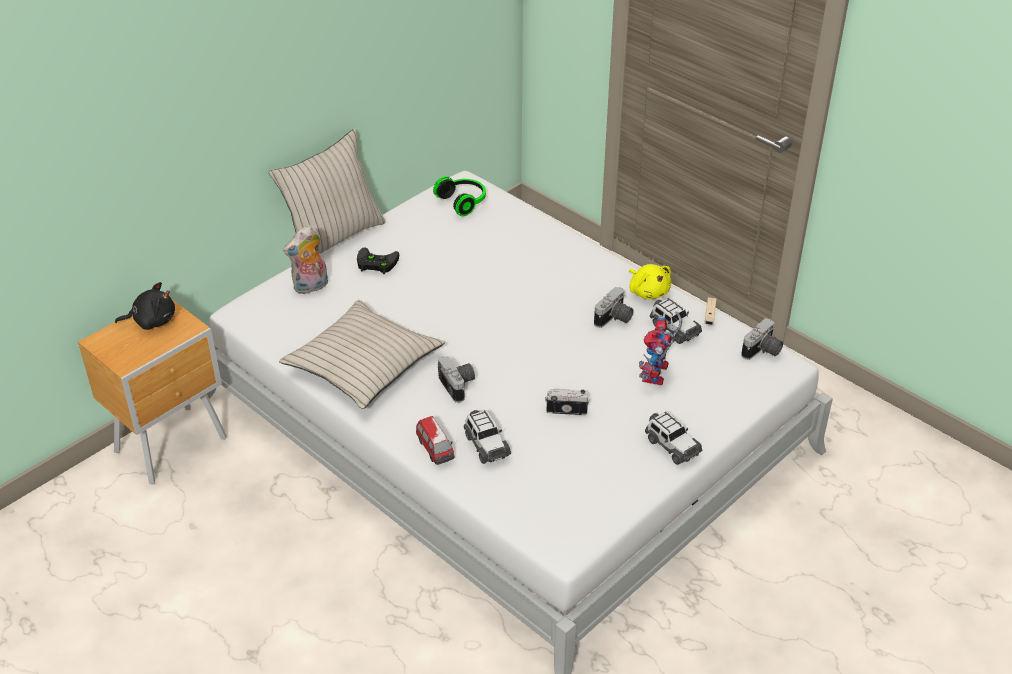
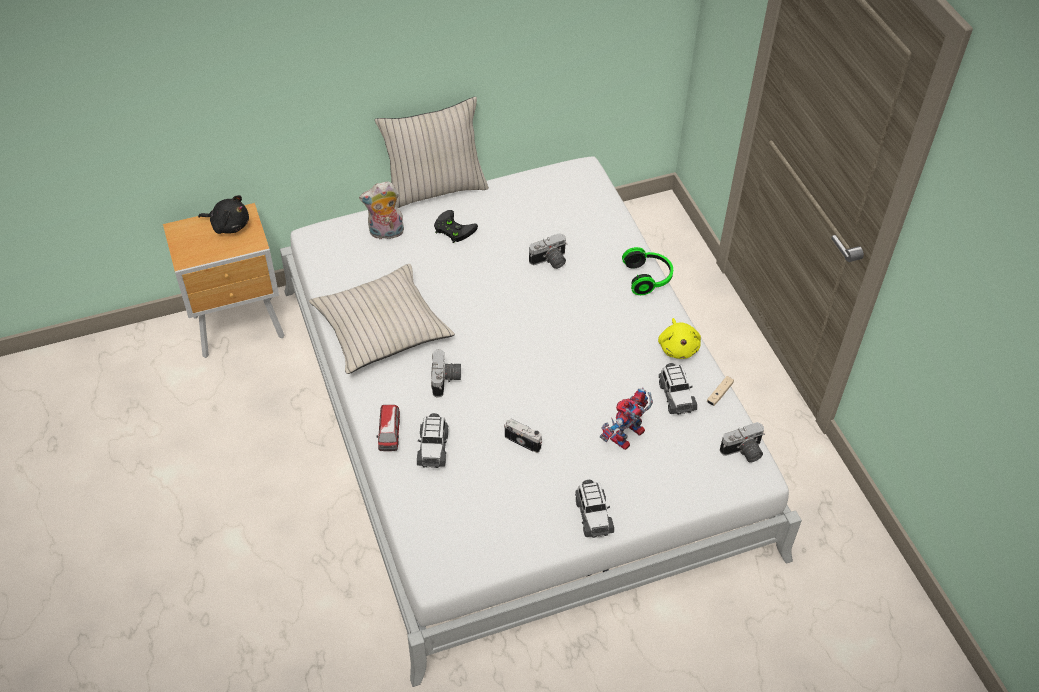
camera: 25 degrees right, 10 degrees up
(463, 202) = (567, 192): headphones -> headphones (648, 278)
(614, 319) = (627, 364): camera -> camera (550, 261)

